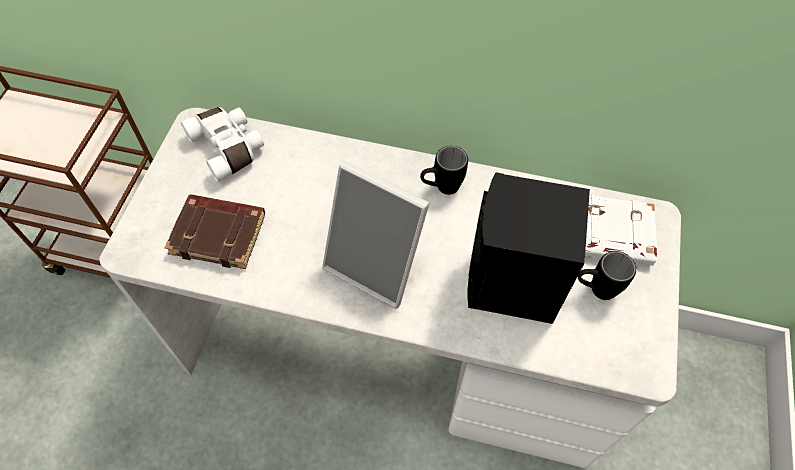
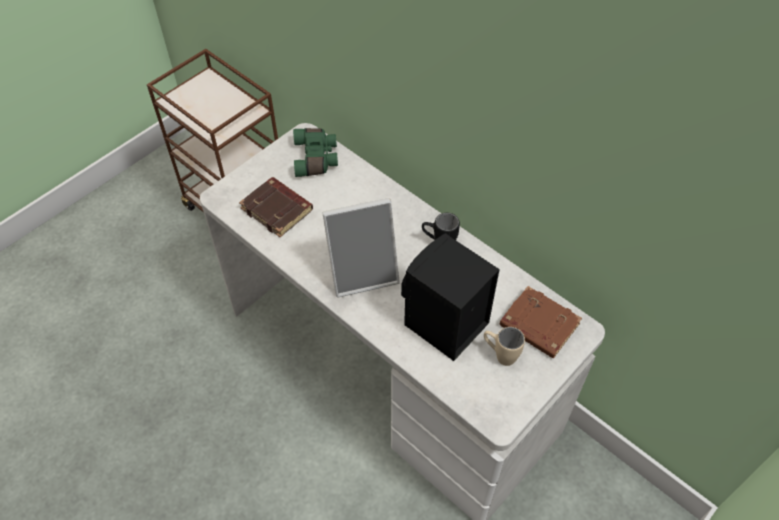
camera: 30 degrees right, 5 degrees down
(229, 147) = (316, 158): white binoculars -> green binoculars
(377, 265) = (363, 272): picture frame -> picture frame turned 75 degrees counterclockwise
(595, 290) = (500, 355): black mug -> beige mug
(609, 235) = (537, 325): white book -> brown book

